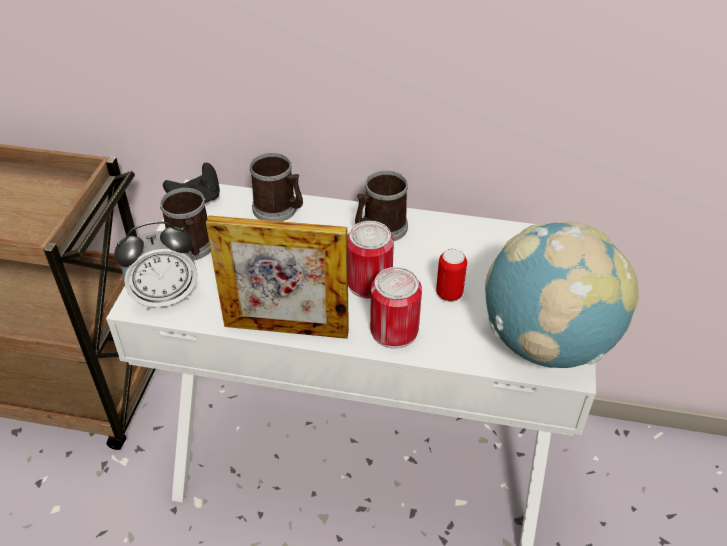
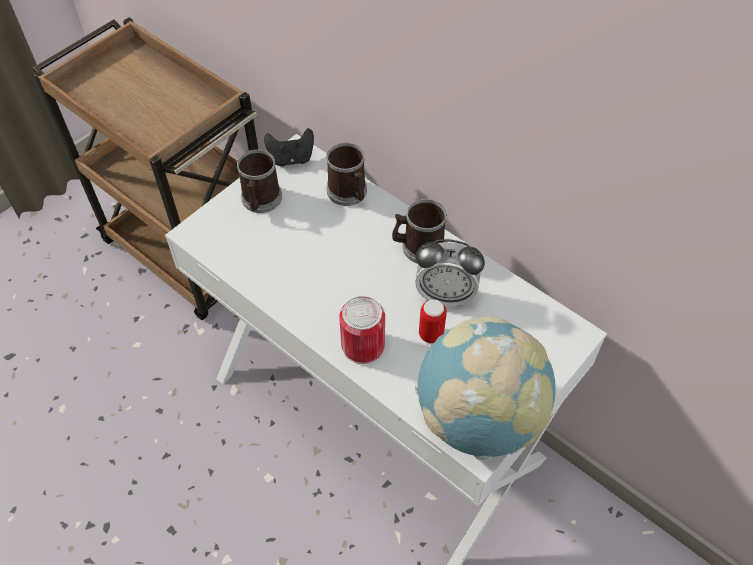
camera: 30 degrees right, 10 degrees up
(165, 297) = (215, 235): alarm clock -> alarm clock (445, 294)
(286, 329) = (283, 304): picture frame -> none
(369, 282) = (374, 293): can -> none

